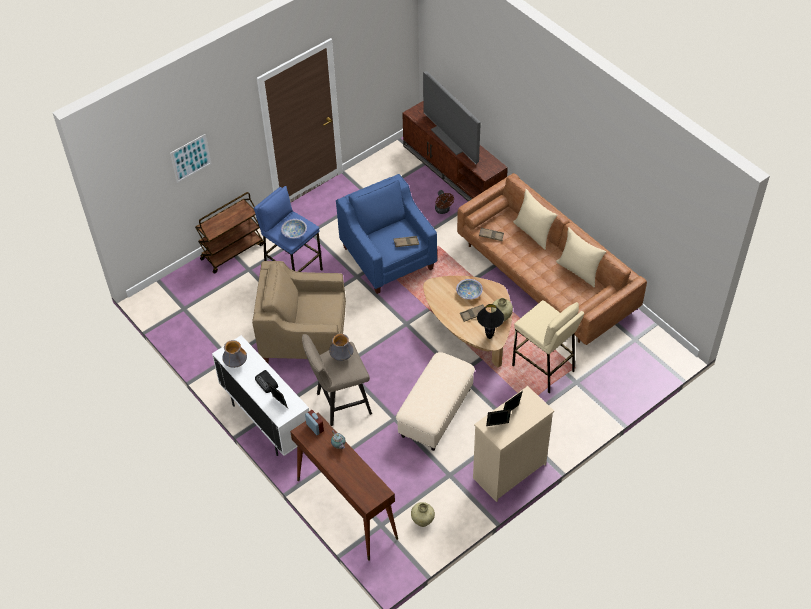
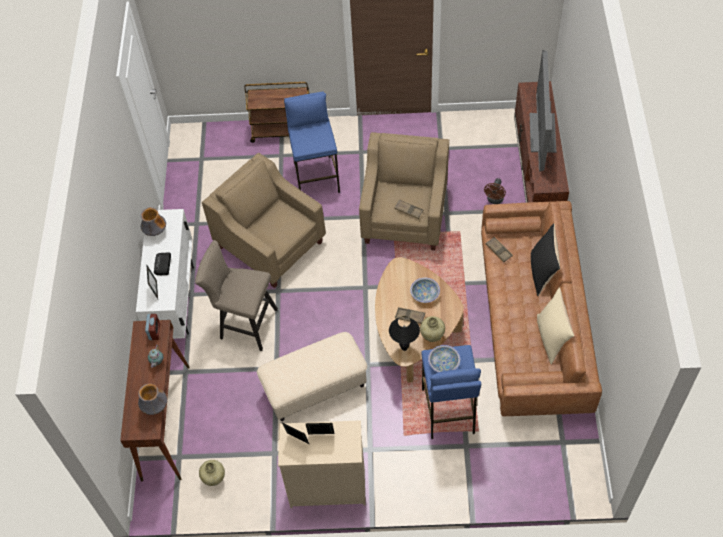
camera: 40 degrees right, 5 degrees up
(190, 158) = (250, 21): picture -> none
(294, 233) = (309, 142): bowl -> bowl (444, 363)
(341, 357) = (244, 282): vase -> vase (155, 407)
(388, 258) = (405, 215): blue armchair -> beige armchair
(533, 232) = (542, 272): beige pillow -> black pillow
(543, 368) = (448, 411): beige stool -> blue stool

